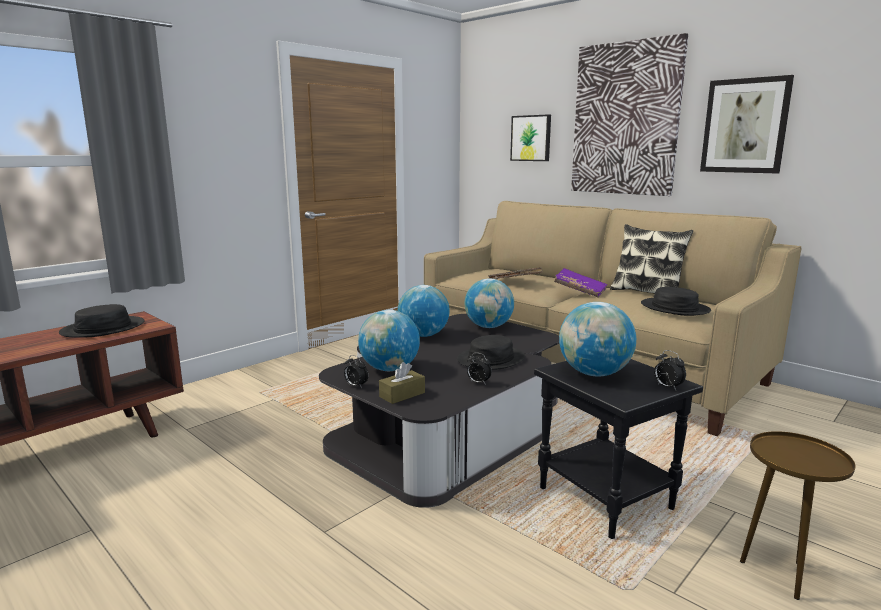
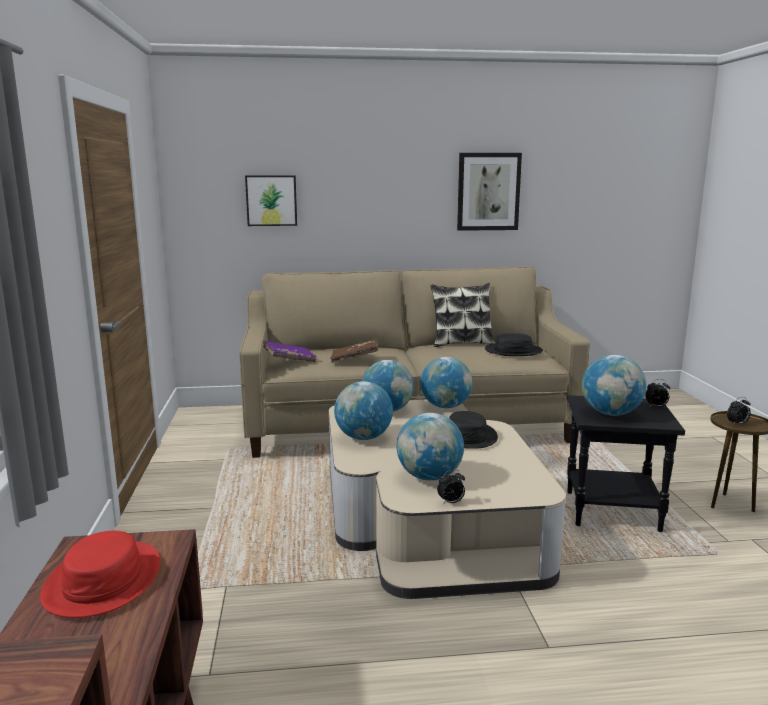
camera: 50 degrees left, 0 degrees up
(103, 328) = (104, 580): black hat -> red hat
(402, 395) = (499, 491): brown tissue box -> none
(450, 422) = (427, 515): black coffee table -> beige coffee table
(478, 383) = (511, 457): alarm clock -> alarm clock (737, 424)
(538, 338) = (445, 406): none -> globe
(579, 291) = (422, 354): purple book -> purple book (289, 360)
(625, 119) = (382, 183): picture -> none

